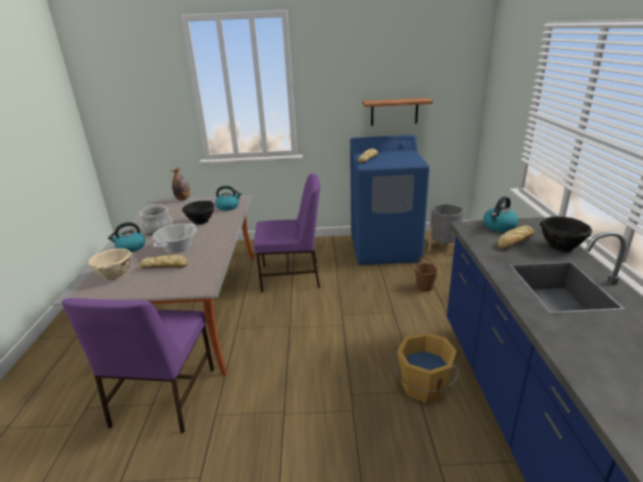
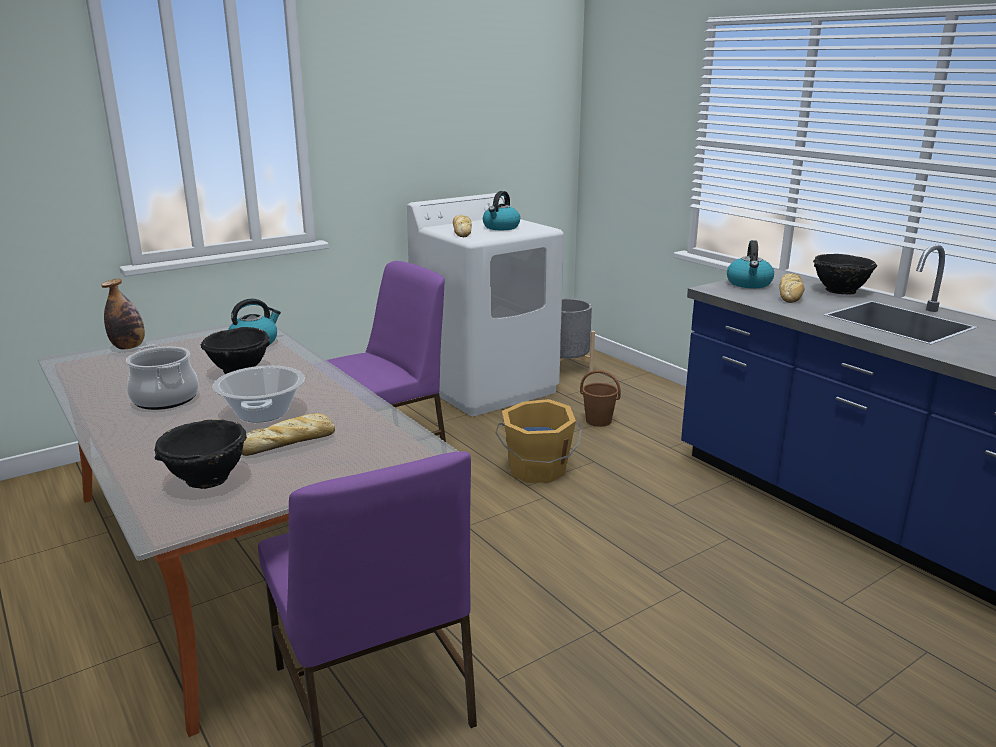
camera: 35 degrees left, 5 degrees down
(115, 276) = (206, 480): beige bowl -> black bowl
(131, 247) = (155, 435): kettle -> kettle (501, 227)
(385, 248) = (486, 387): blue washing machine -> white washing machine
(394, 112) = (465, 156): shelf -> none
(423, 386) = (730, 531): orange bucket -> orange bucket (537, 470)

